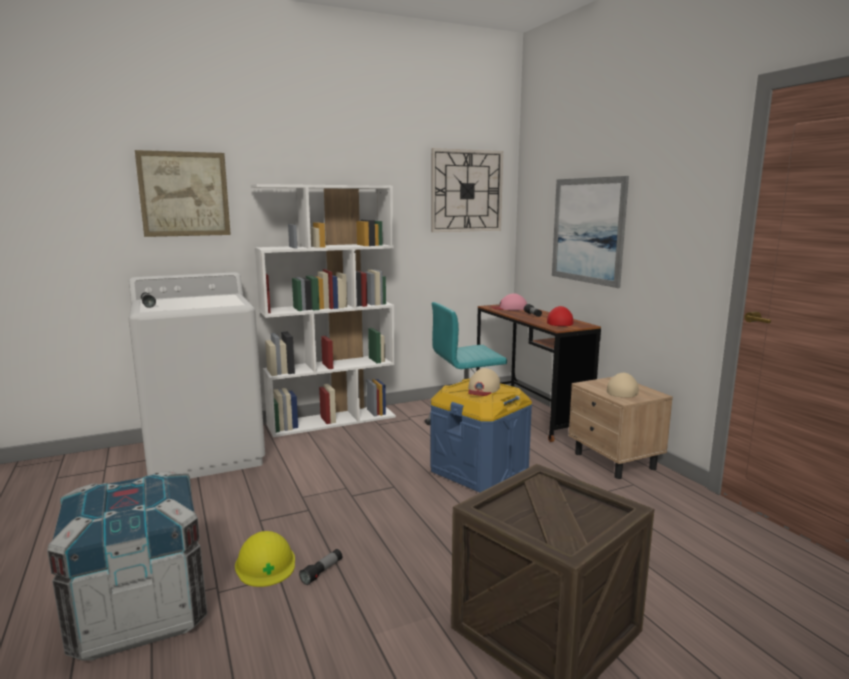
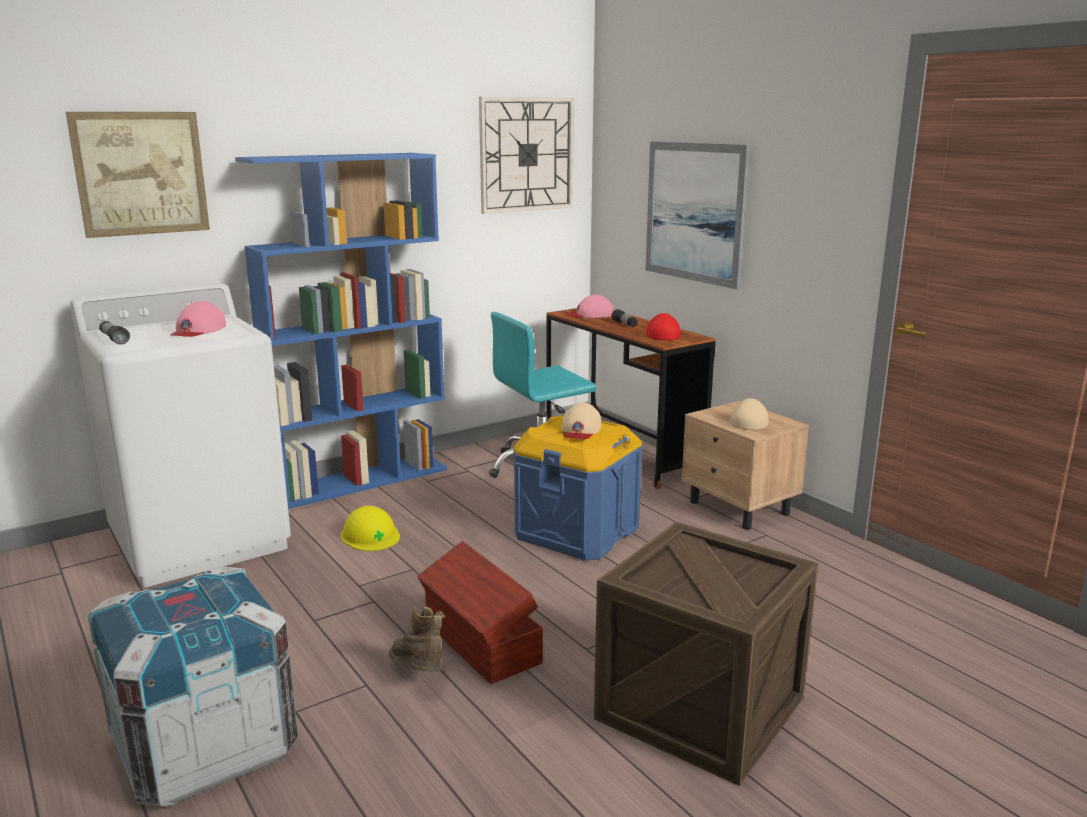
camera: 10 degrees left, 5 degrees up
(208, 301) = (198, 330): none -> pink cap
(265, 564) = (343, 672): yellow hard hat -> yellow hard hat (370, 535)
(322, 572) = (419, 674): flashlight -> brown boot
(332, 420) = (362, 480): white bookcase -> blue bookcase
(378, 552) = (481, 644): none -> brown storage box

